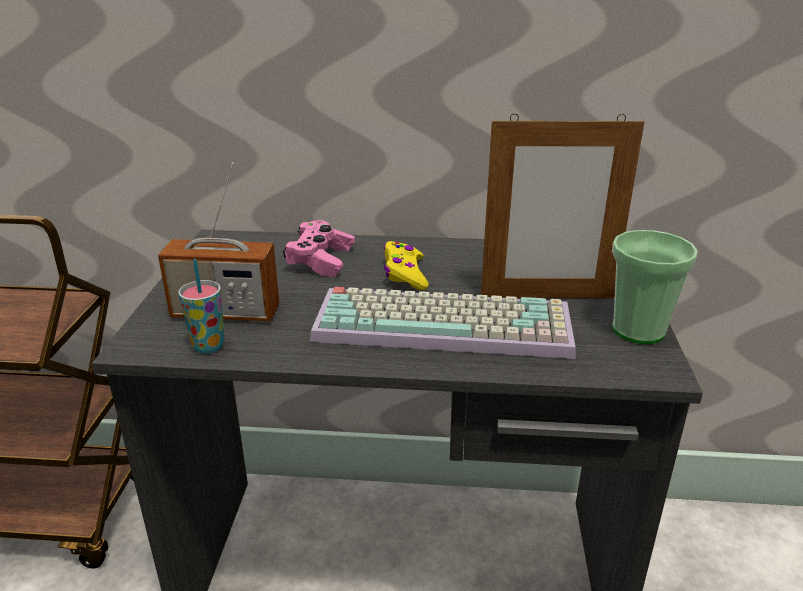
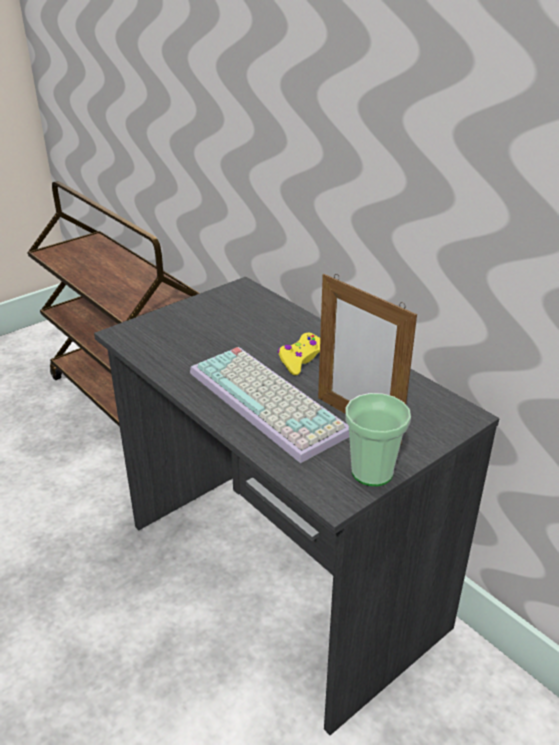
camera: 45 degrees right, 5 degrees up
(208, 346) = (145, 350): cup -> none
(225, 313) = (179, 335): radio -> none
(321, 260) = (272, 327): pink game controller -> none

